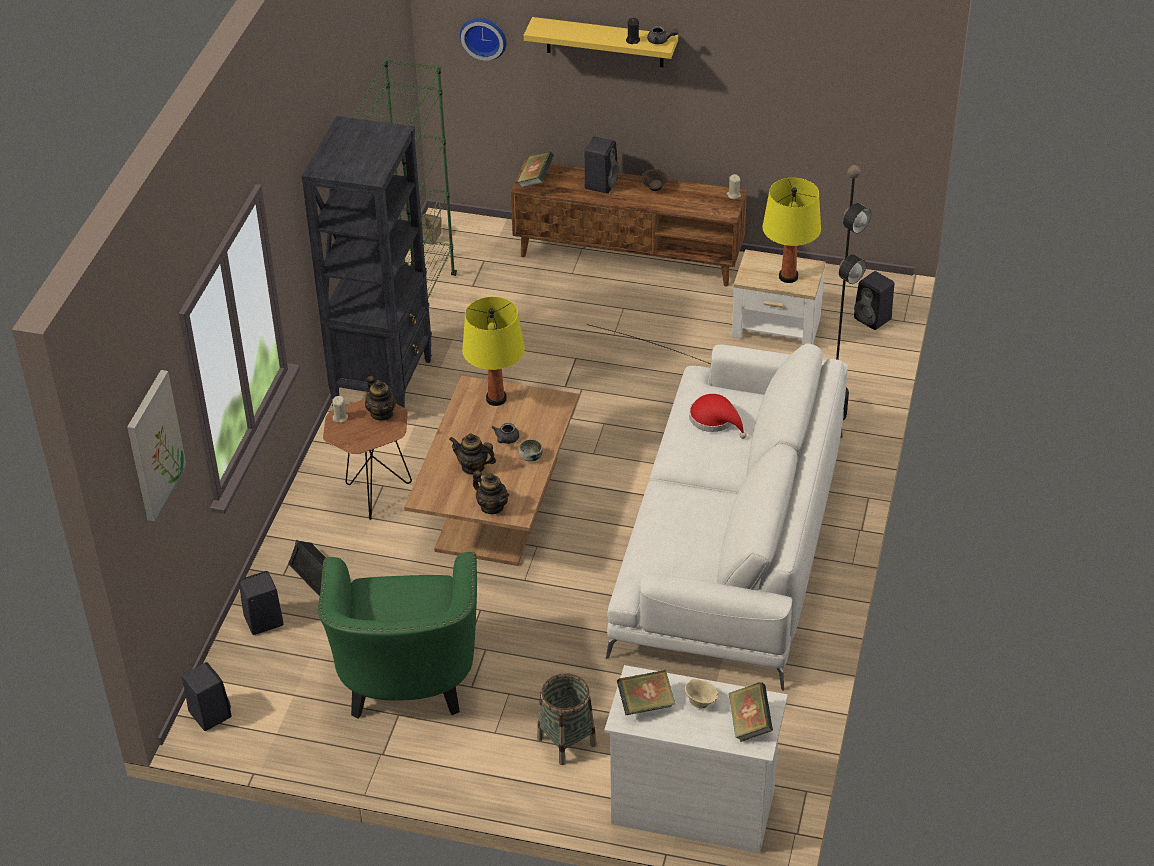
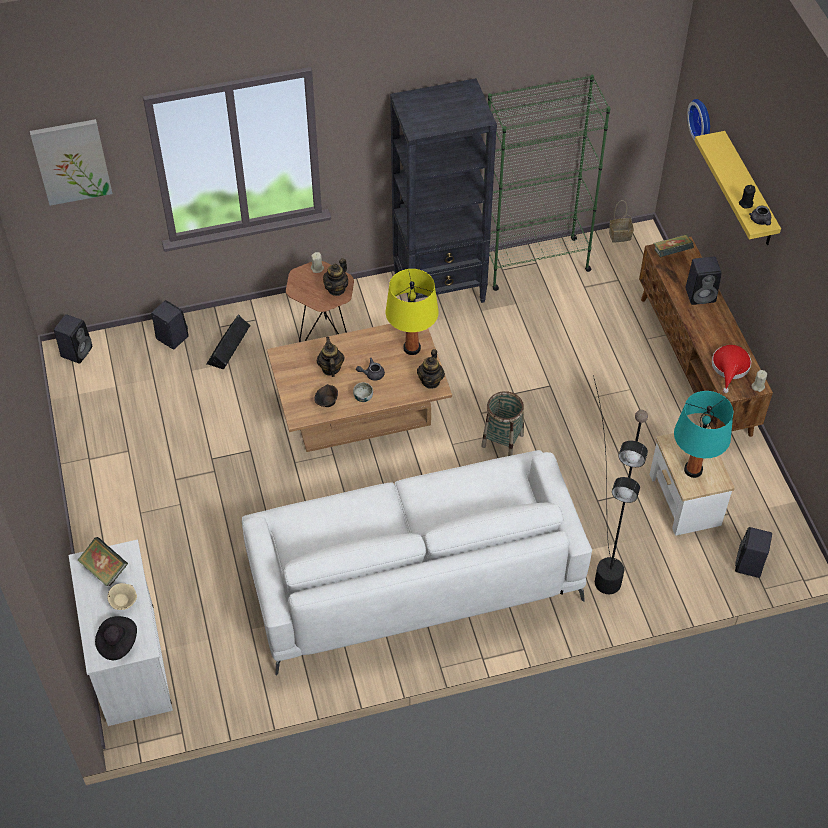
camera: 60 degrees right, 10 degrees up
(406, 681) = (160, 440): green armchair -> none
(492, 506) = (297, 398): teapot -> teapot (431, 381)
(566, 741) = (153, 558): basket -> basket (502, 440)
(654, 188) = (723, 331): brown bowl -> brown bowl (327, 403)
(715, 420) = (479, 493): red hat -> red hat (730, 368)
(749, 723) = (117, 643): book -> black hat
(788, 277) = (693, 470): yellow table lamp -> turquoise table lamp

